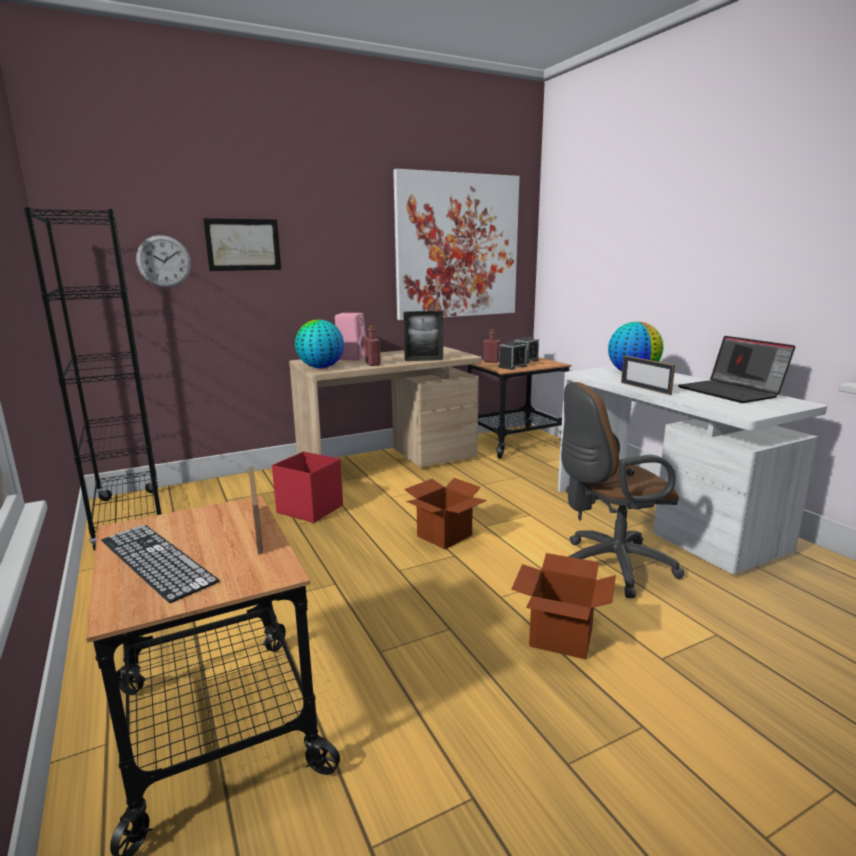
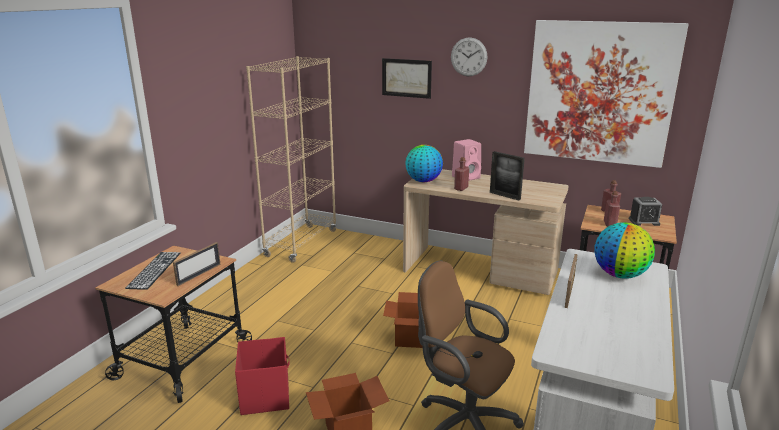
camera: 50 degrees right, 5 degrees up
(129, 519) = (301, 243): black bookcase -> beige bookcase
(164, 261) = (357, 85): wall clock -> wall clock (468, 57)
(309, 509) = (379, 279): red storage box -> red storage box (265, 395)
(512, 366) = (610, 224): alarm clock -> red bottle
(731, 392) = (631, 333): laptop -> none

